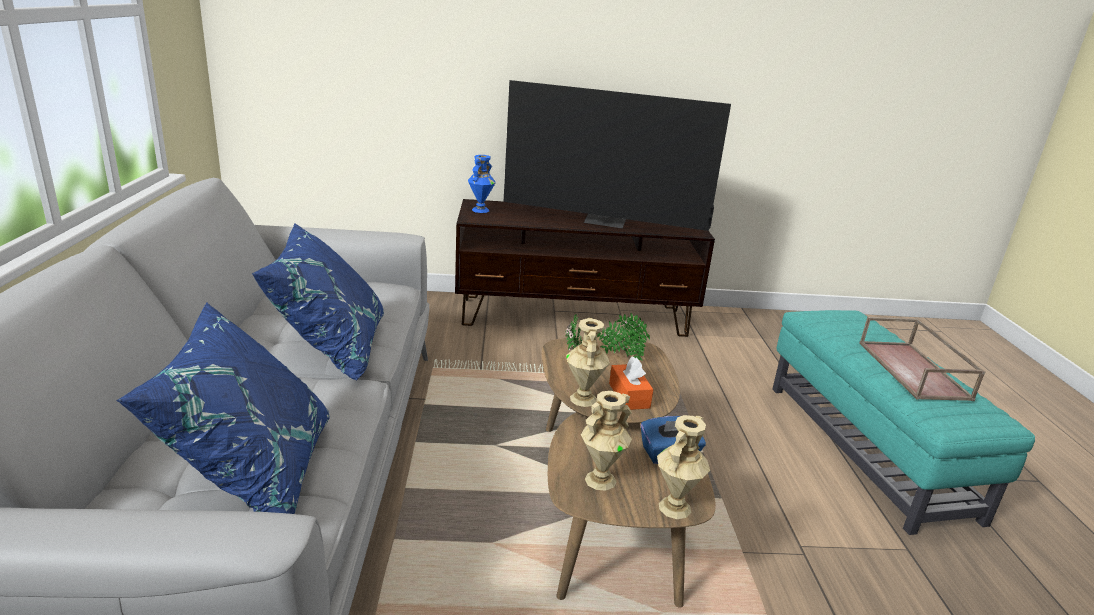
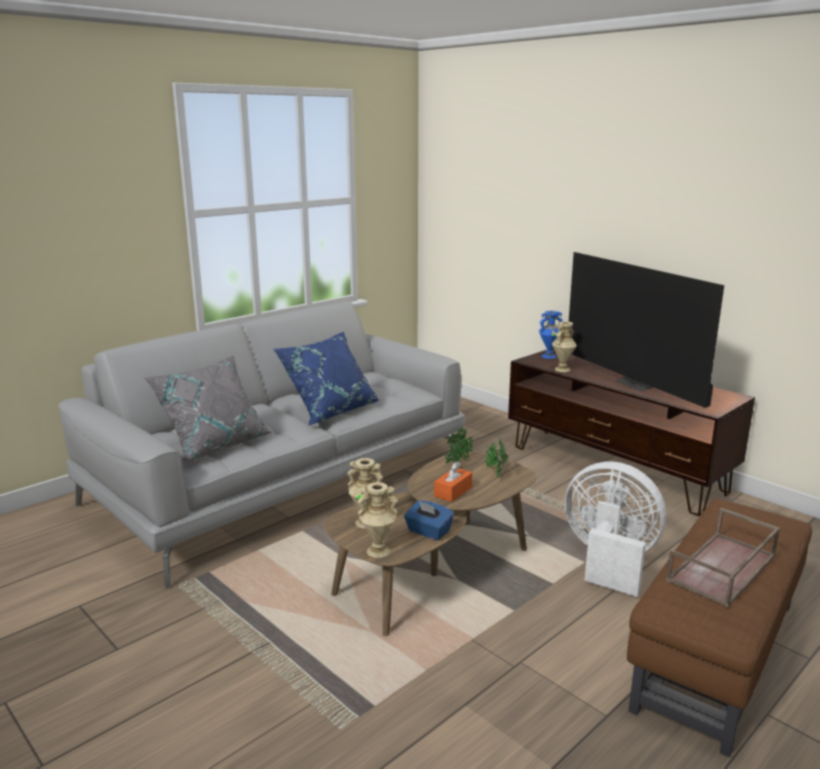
camera: 50 degrees right, 5 degrees down
(252, 475) = (214, 445): blue pillow -> grey pillow
(584, 399) = (422, 482): beige vase -> beige vase (562, 369)
(700, 406) = (609, 560): none -> white fan
(866, 448) = (717, 654): turquoise ottoman -> brown ottoman

